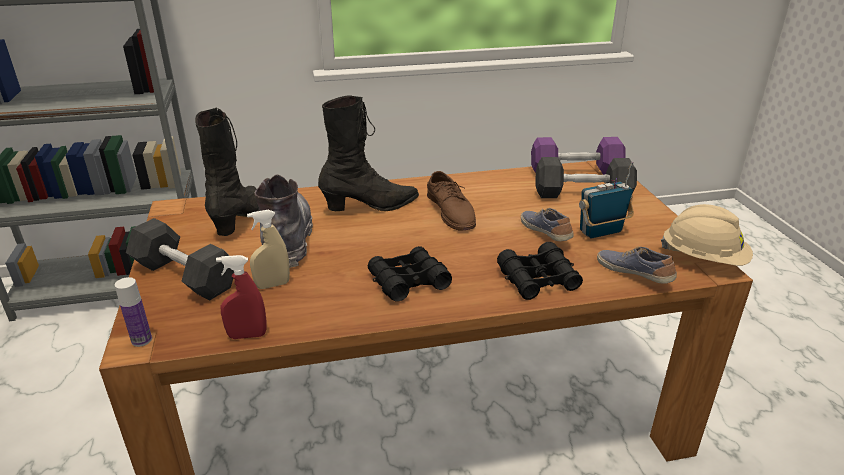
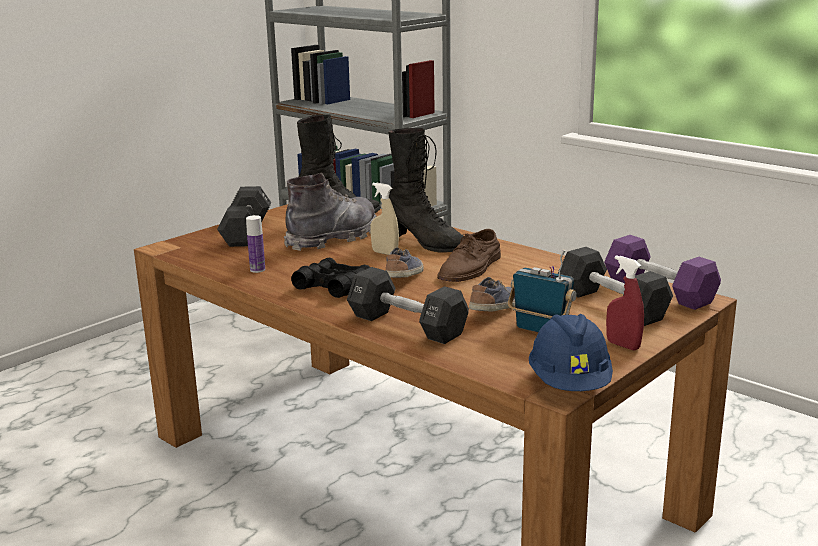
camera: 55 degrees right, 10 degrees down
(141, 340) = (168, 247): bottle -> bottle (257, 270)
(247, 335) = (205, 267): red spray bottle -> red spray bottle (623, 345)
(272, 285) = (269, 254): beige spray bottle -> beige spray bottle (385, 253)
(538, 279) = (407, 325): black binoculars -> black dumbbell
(634, 273) = (482, 358): shoe -> shoe (405, 276)
(703, 259) = (570, 383): beige hard hat -> blue hard hat

